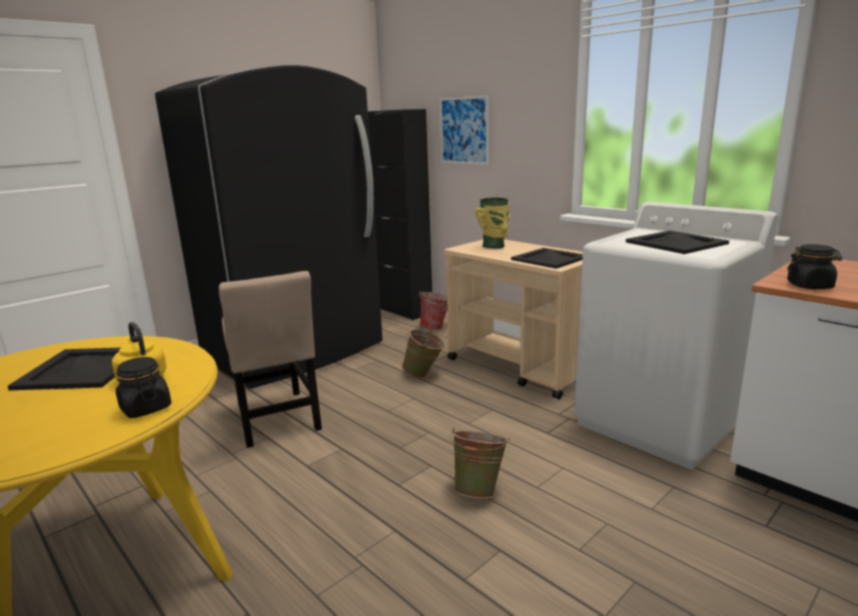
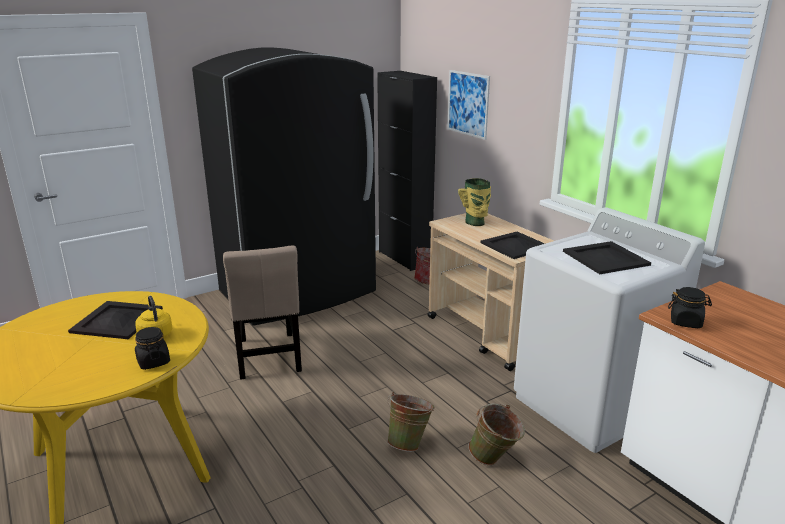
camera: 10 degrees right, 5 degrees up
(424, 375) = (402, 331): green bucket -> green bucket (495, 460)

